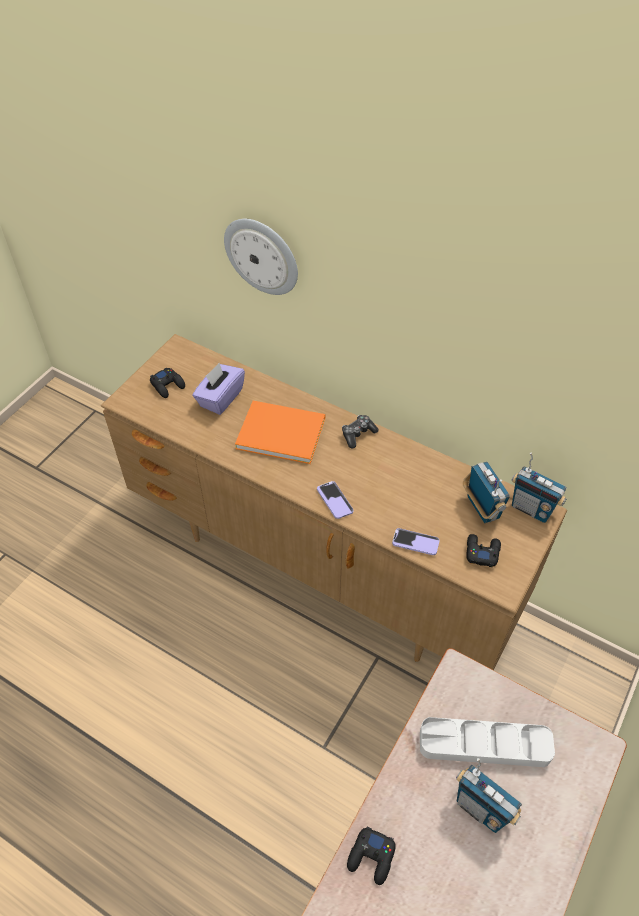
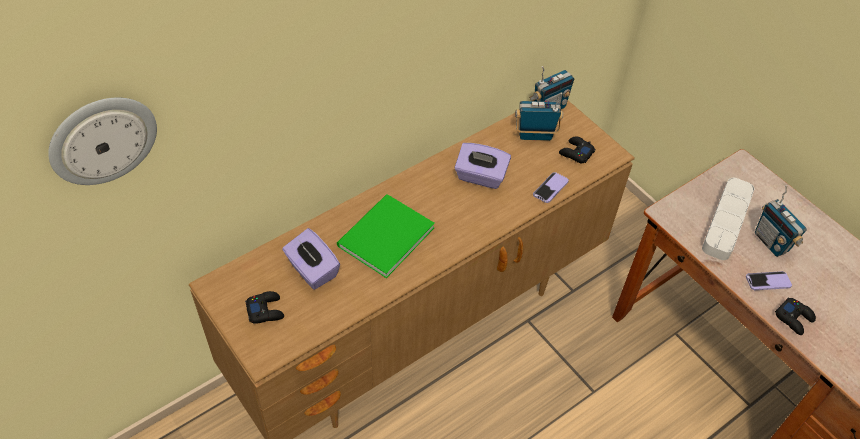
camera: 70 degrees left, 0 degrees up
(262, 256) = (281, 110): wall clock -> wall clock (102, 139)
(279, 431) = (382, 237): orange book -> green book
(335, 500) = (484, 225): phone -> phone (768, 281)
(358, 434) = (418, 182): game controller -> none
(395, 479) = (480, 177): none -> purple tissue box
(481, 808) = (771, 242): radio -> radio turned 90 degrees clockwise

